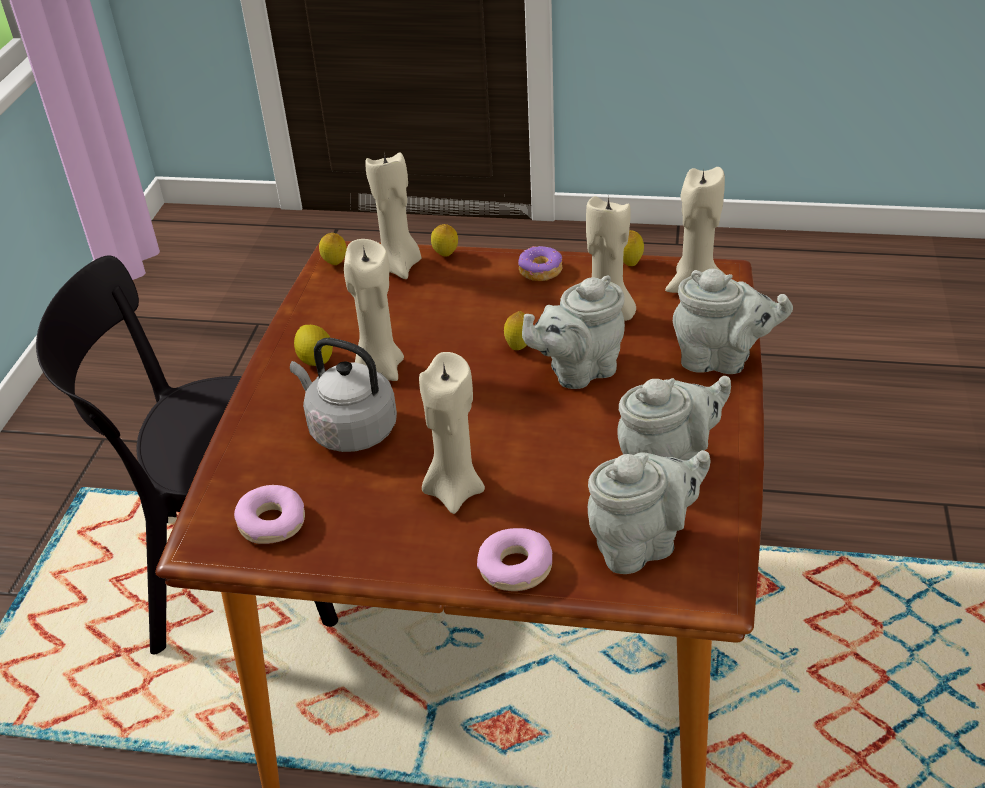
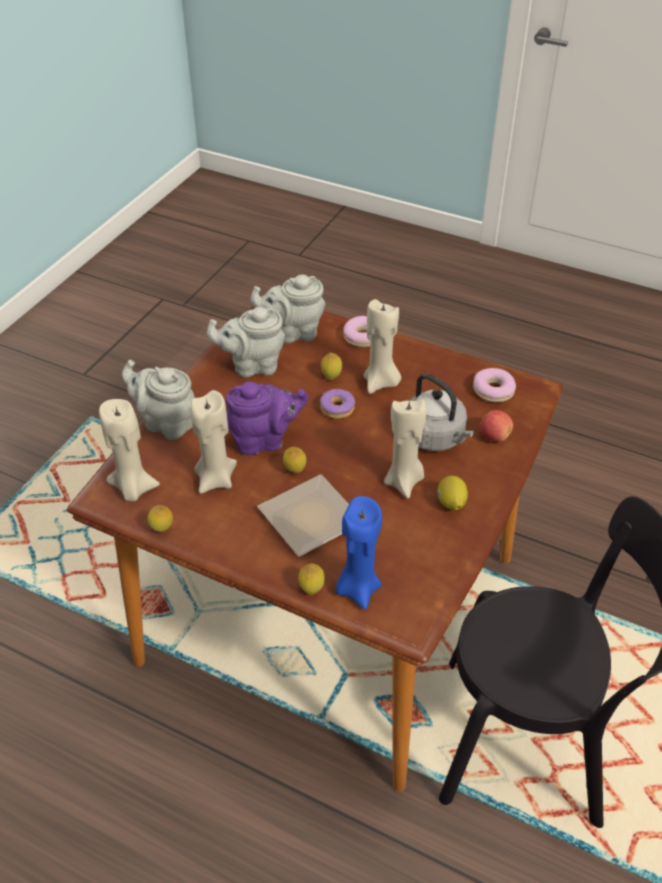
camera: 165 degrees left, 5 degrees up
(266, 451) = (494, 436): none -> apple
(335, 264) = (417, 611): lemon -> lemon (331, 377)
(400, 266) = (357, 588): beige candle -> blue candle
(475, 305) = (309, 521): none -> plate
(540, 271) = (239, 544): donut -> donut (337, 408)
(578, 371) = (265, 440): grey teapot -> purple teapot

